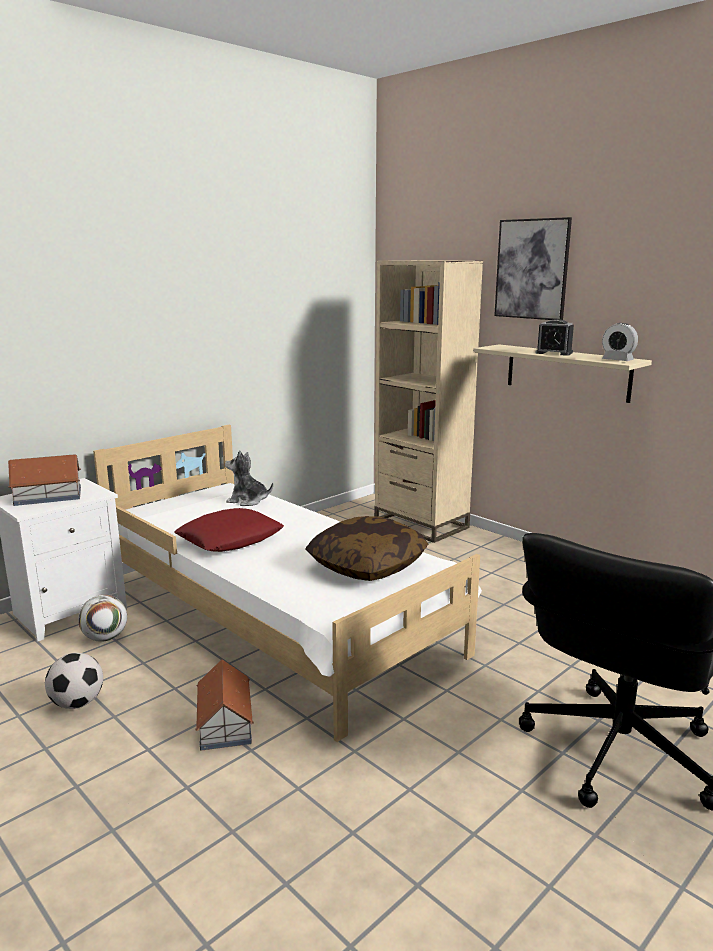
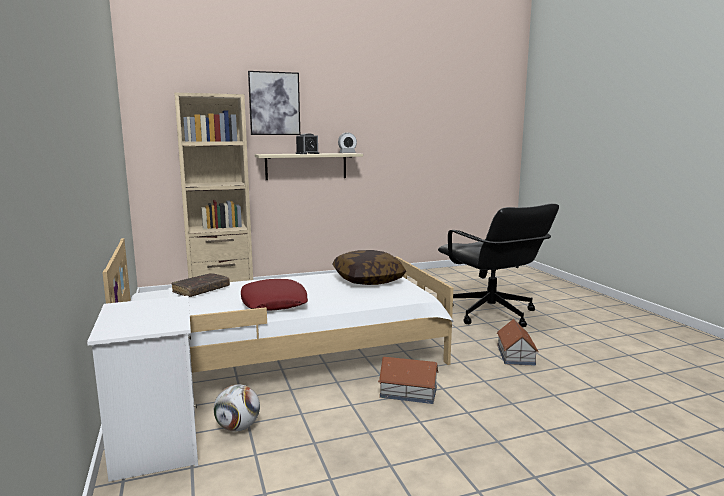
camera: 65 degrees left, 5 degrees down
(47, 496) = (139, 317): toy house -> toy house (515, 355)
(77, 703) = (336, 447): football -> none
(248, 501) = (201, 290): plush toy -> brown book

